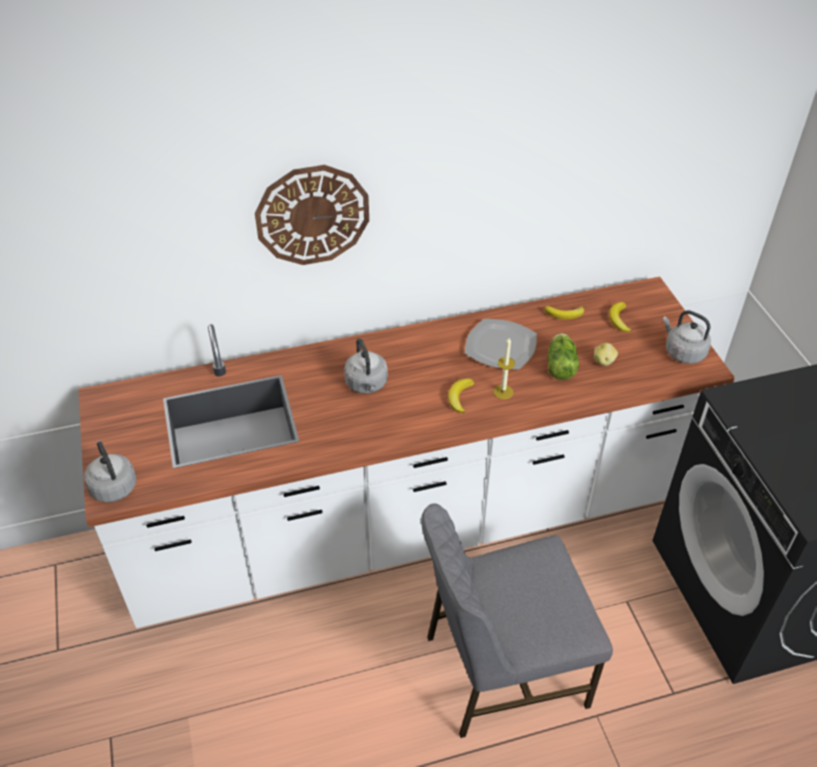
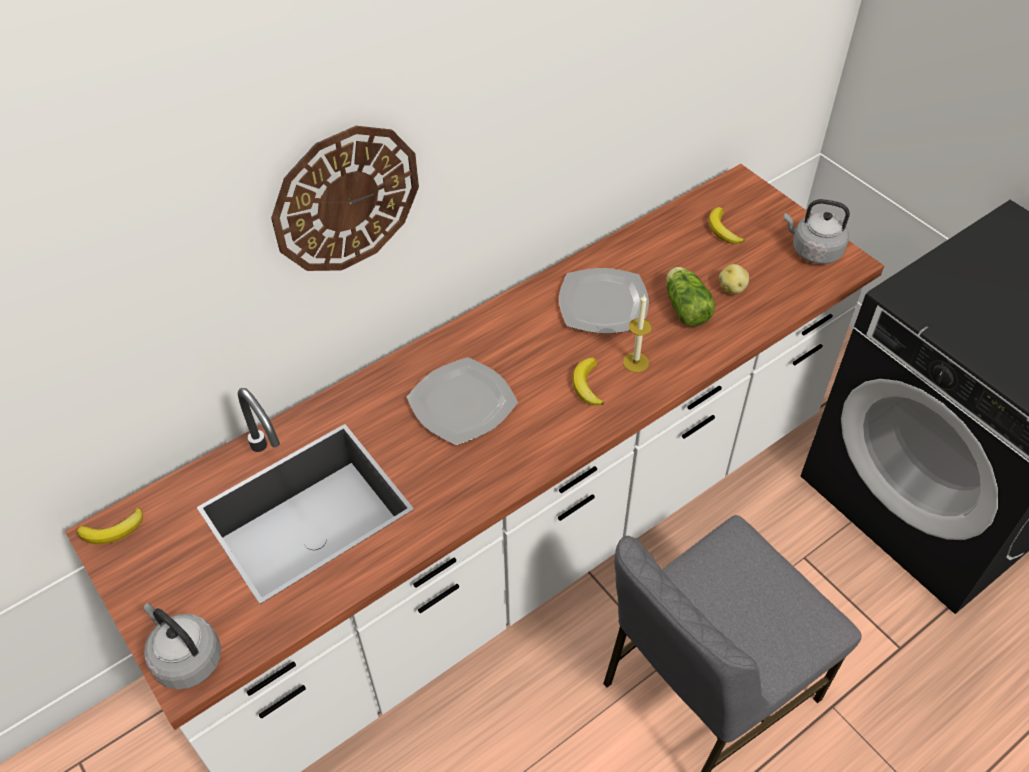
camera: 20 degrees left, 5 degrees up
(367, 384) = (463, 403): grey kettle -> plate
(565, 314) = (658, 241): banana -> banana (113, 530)

